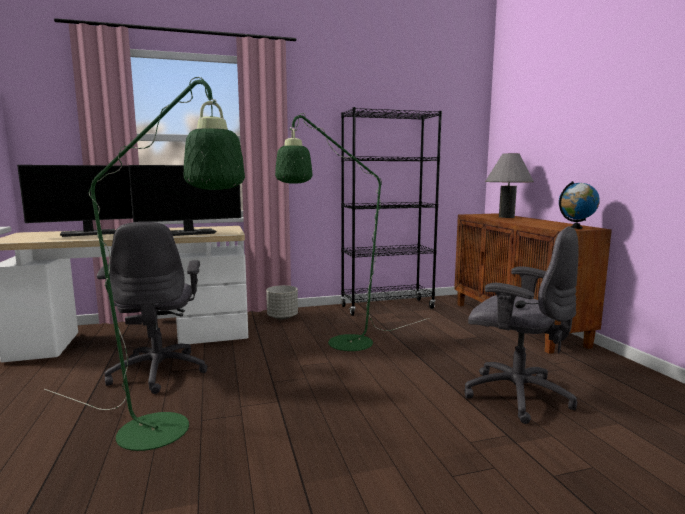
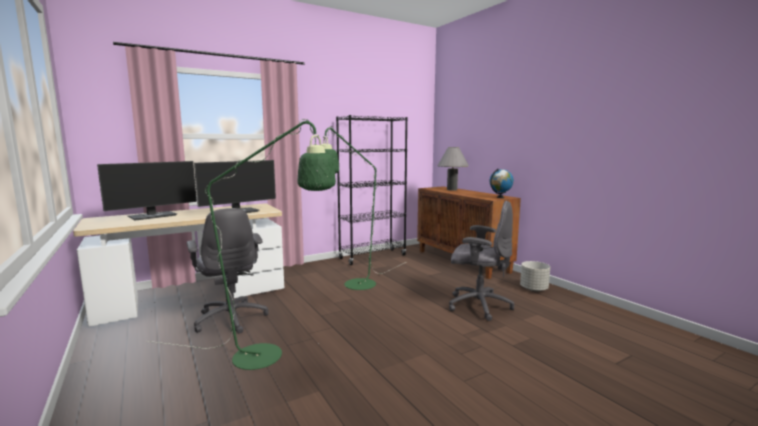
camera: 15 degrees left, 0 degrees up
(282, 317) = (299, 270): grey planter -> grey planter (534, 289)

